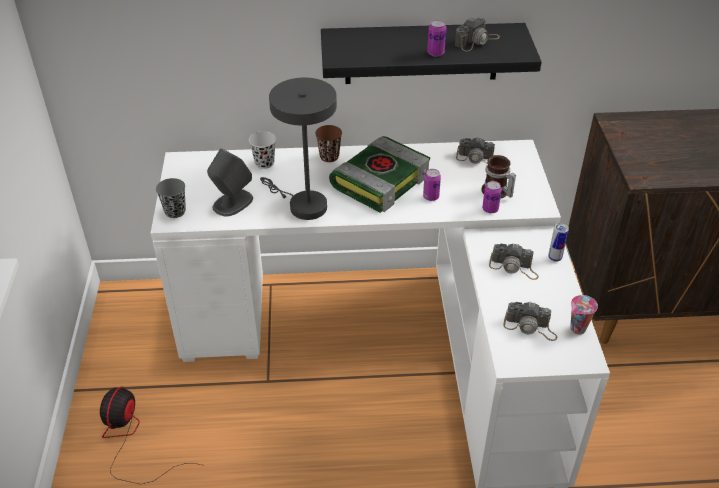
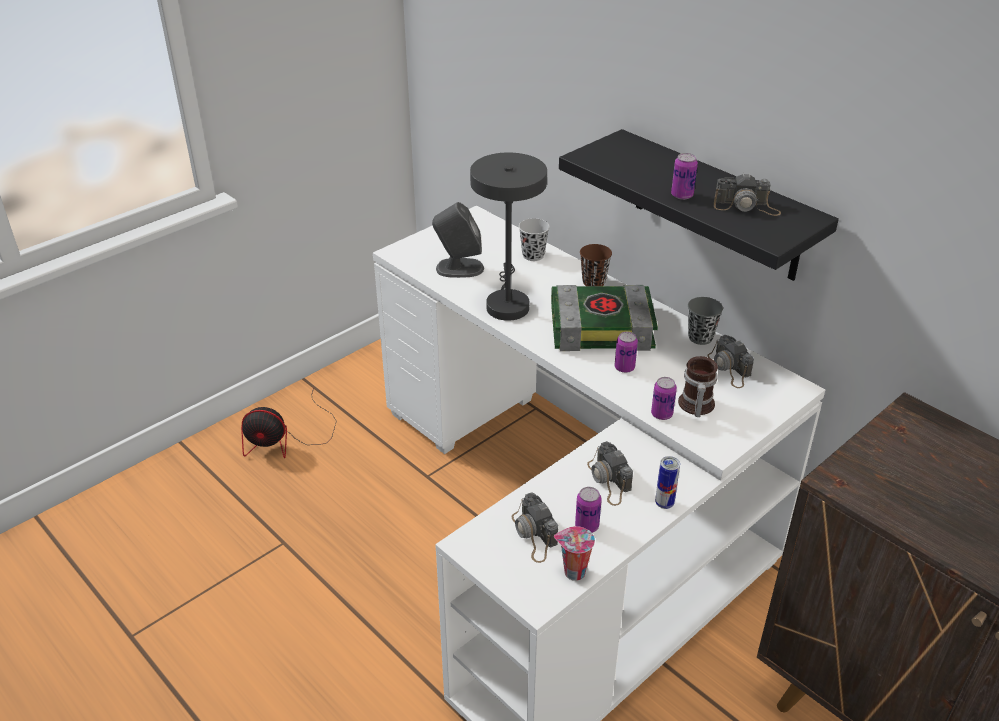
camera: 50 degrees right, 5 degrees down
(131, 440) = (287, 439): fan -> fan turned 150 degrees counterclockwise
(175, 211) = (411, 249): grey cup -> grey cup (700, 337)
(544, 300) = (587, 526): none -> can

